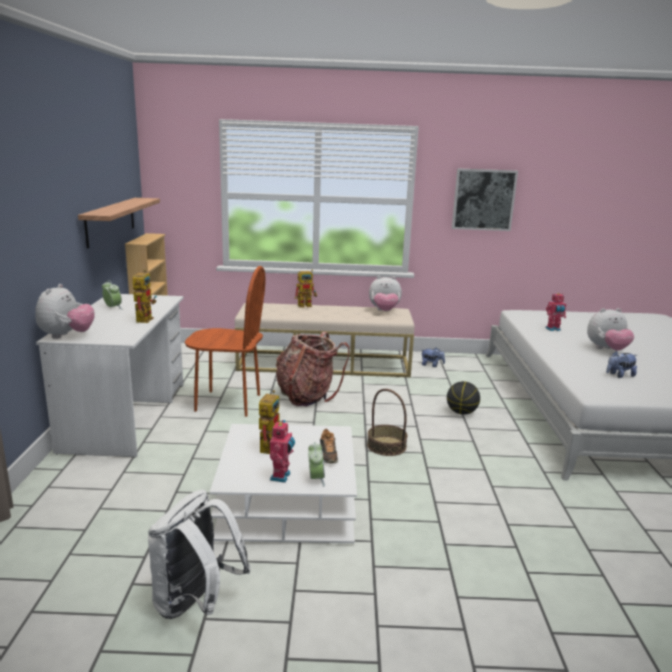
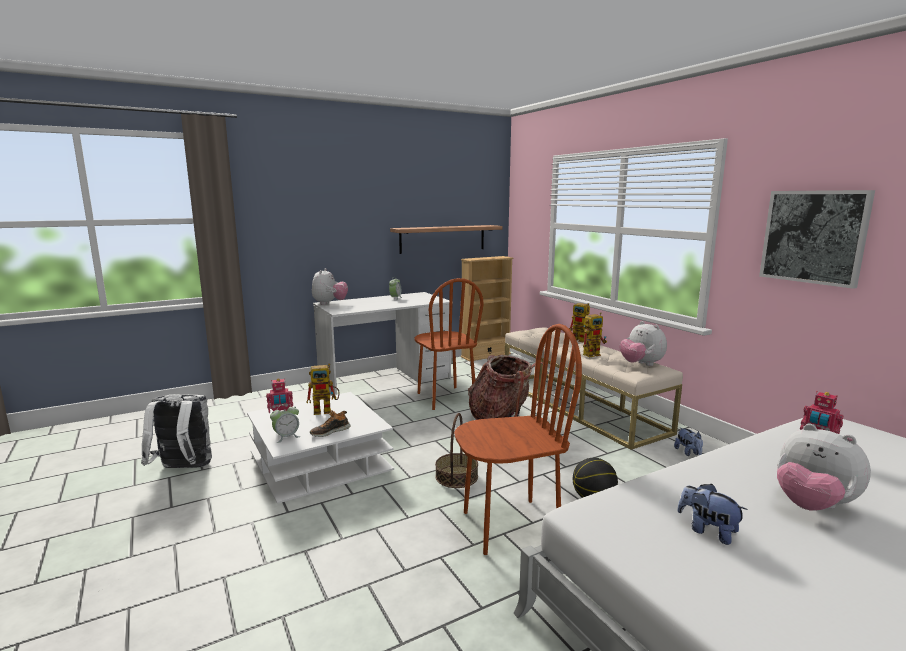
camera: 60 degrees right, 5 degrees down
(66, 336) = (329, 303): plush toy -> plush toy turned 60 degrees counterclockwise
(144, 318) = (386, 306): toy robot -> toy robot (593, 354)
(472, 449) = (510, 526): none -> brown chair

